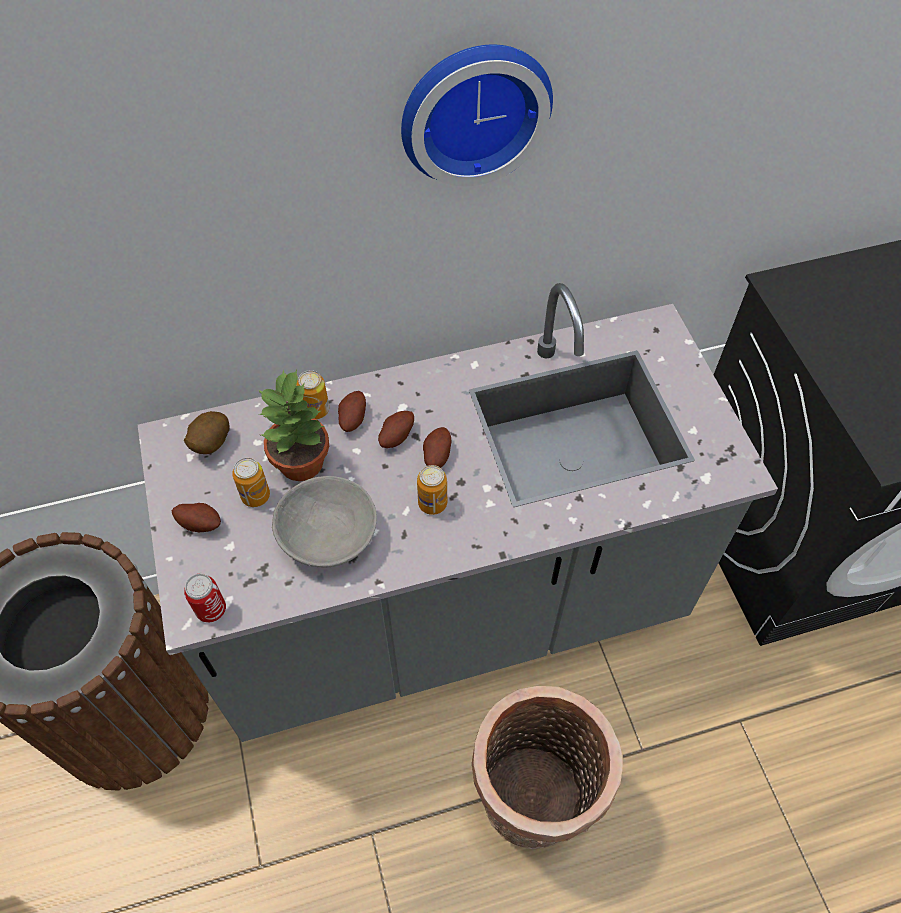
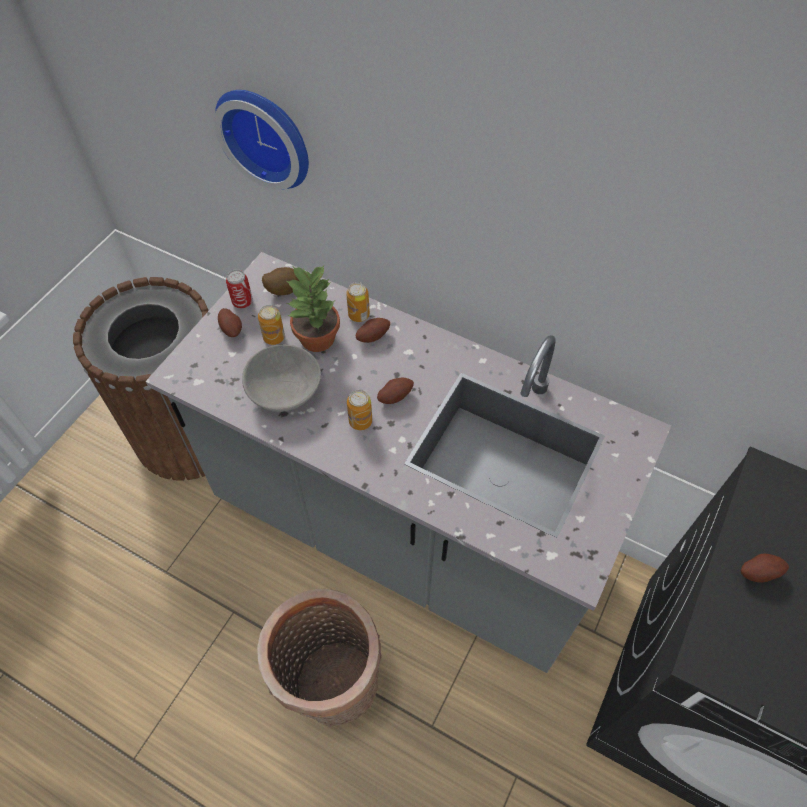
camera: 45 degrees right, 0 degrees up
(211, 609) = (186, 379): can -> can (242, 302)
(396, 436) = (385, 365): potato -> potato (758, 572)
(473, 109) = (527, 157): wall clock -> wall clock (267, 135)

